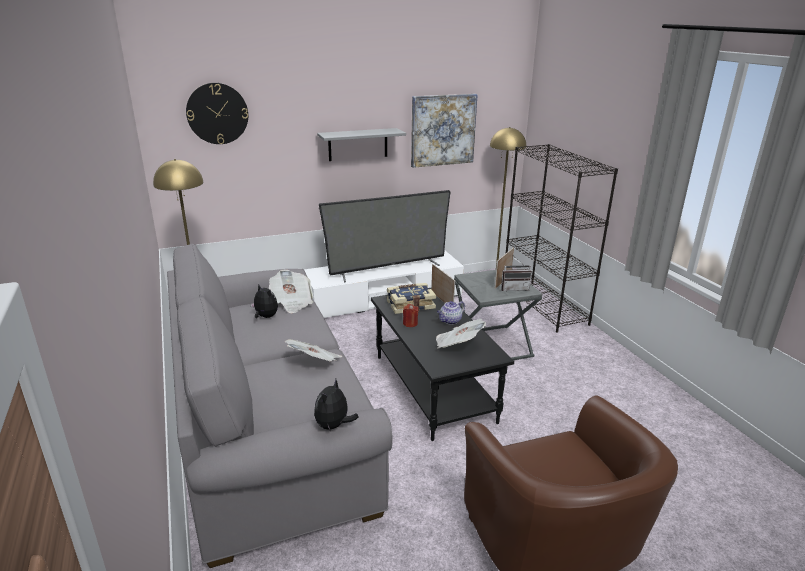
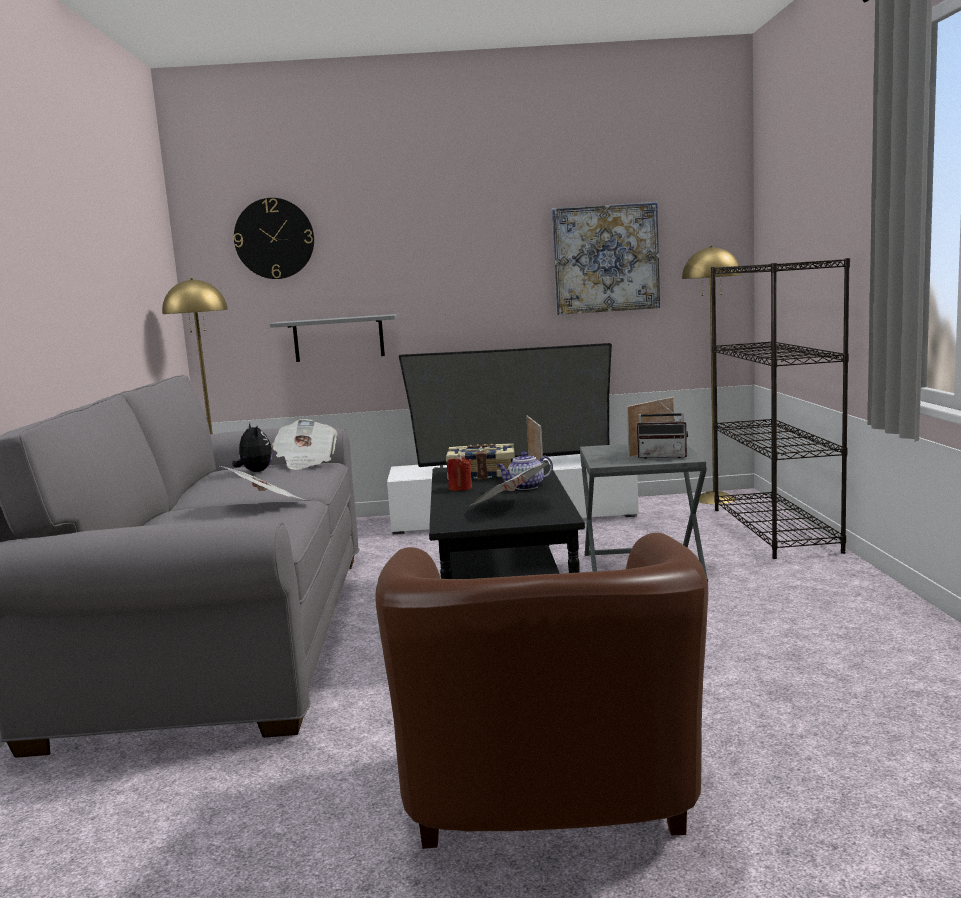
camera: 20 degrees right, 15 degrees down
(334, 426) = (185, 527): plush toy -> none
(358, 144) = (471, 280): grey shelf -> grey shelf (338, 338)

